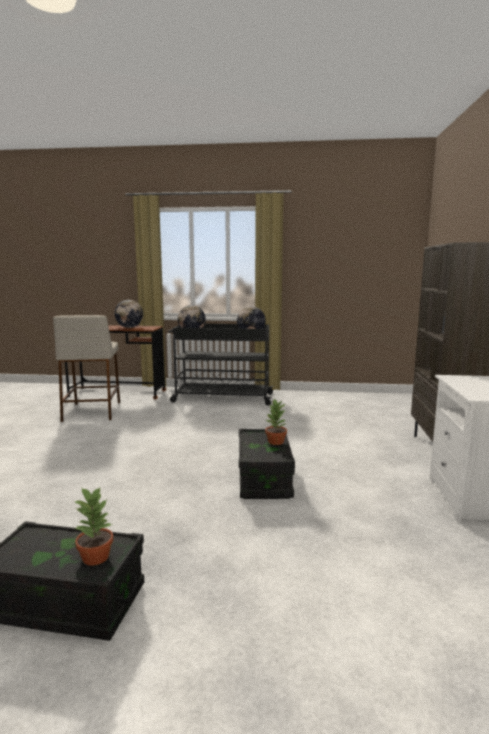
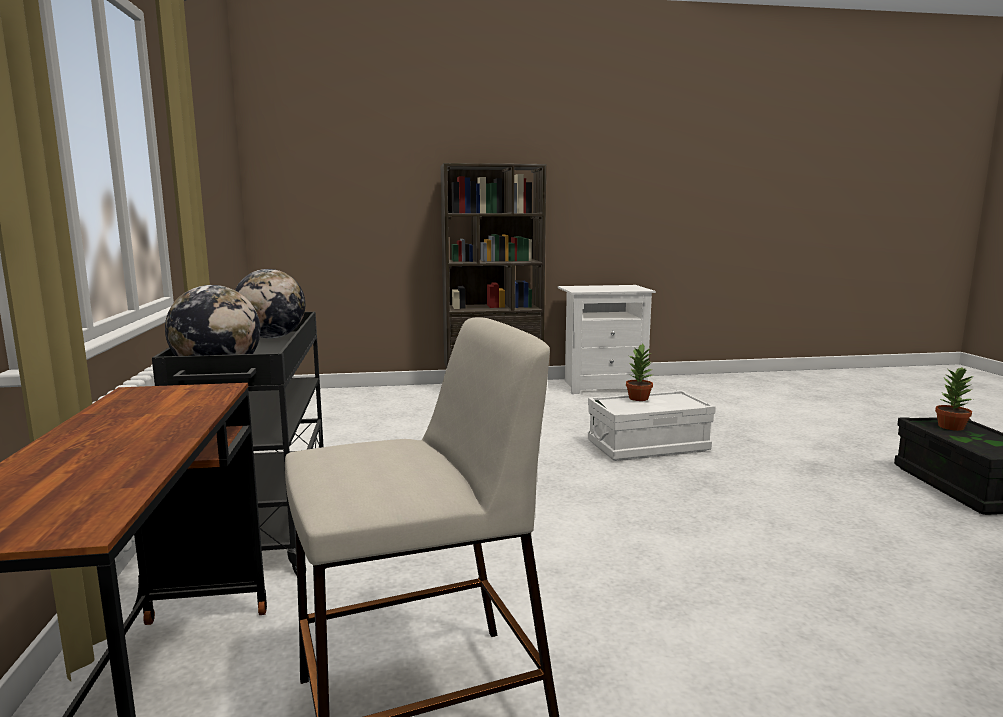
camera: 105 degrees left, 0 degrees up
(129, 327) = (150, 415): globe -> none
(264, 479) = (648, 446): black storage box -> white storage box

